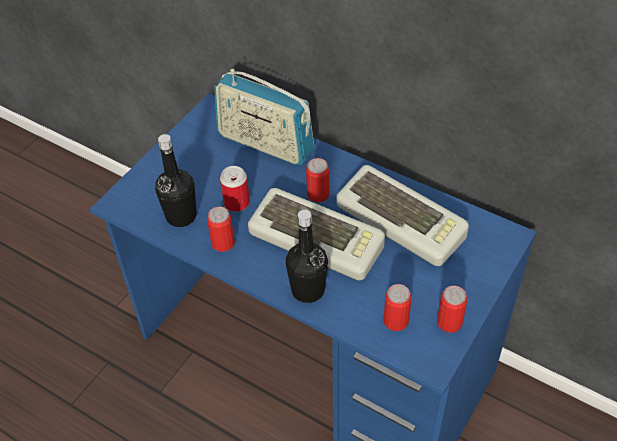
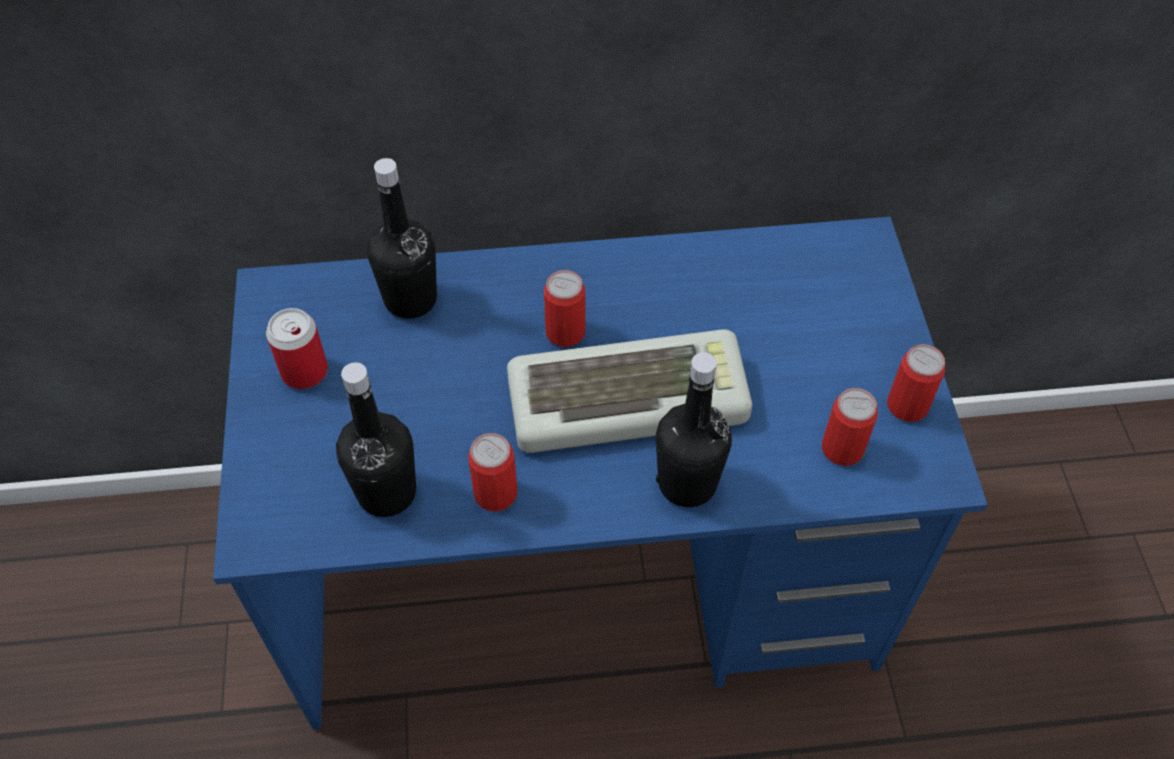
camera: 40 degrees left, 5 degrees up
(236, 203) = (456, 417): can -> can (304, 371)
(265, 143) = (410, 299): radio -> black bottle
(403, 220) = (717, 300): keyboard -> none

